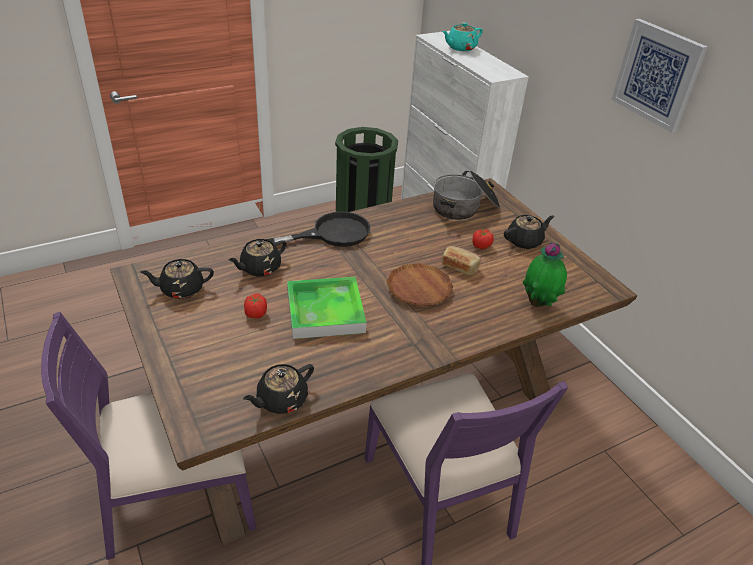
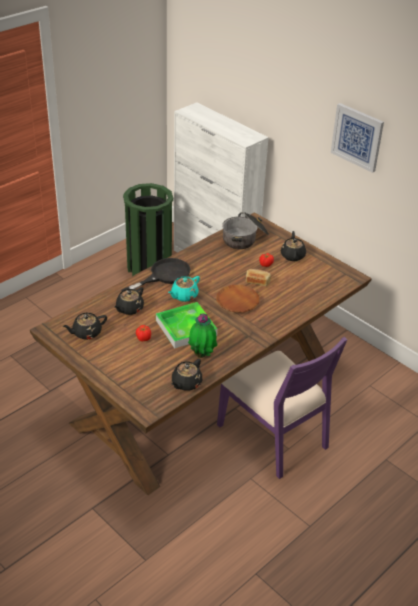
camera: 15 degrees left, 0 degrees up
(177, 496) = (103, 475): purple chair -> none
(460, 48) = (212, 118): turquoise teapot -> turquoise teapot (184, 296)
(525, 241) = (292, 255): black teapot -> black teapot turned 45 degrees counterclockwise
(539, 303) = (314, 295): potted plant -> potted plant (202, 354)

